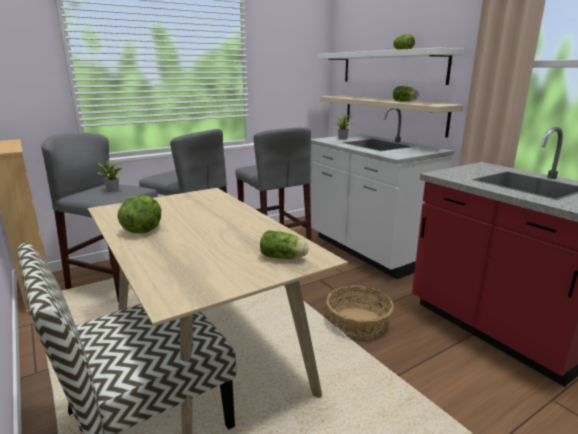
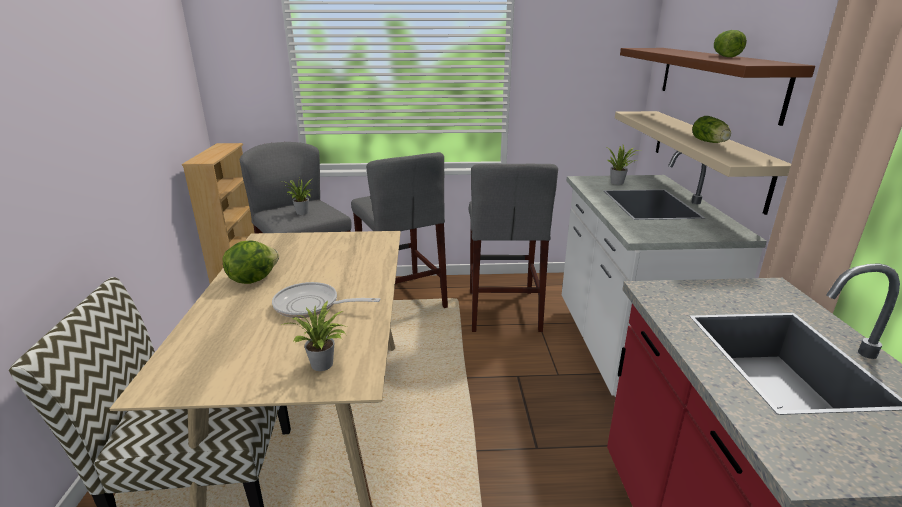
camera: 30 degrees right, 5 degrees up
(221, 234) = (312, 306): none -> frying pan
(284, 258) = (323, 366): lettuce -> potted plant
(358, 322) = (511, 457): basket -> none
(391, 67) = (716, 80): white shelf -> brown shelf

